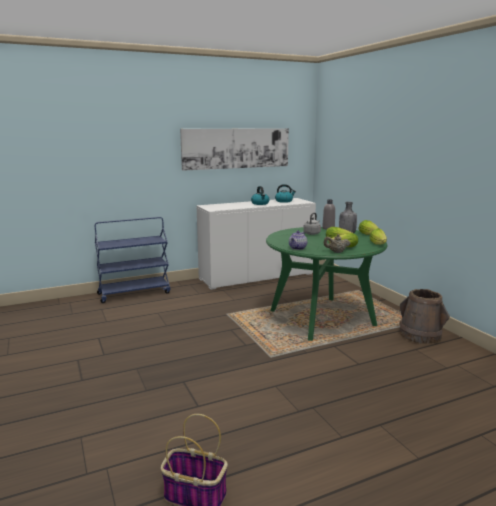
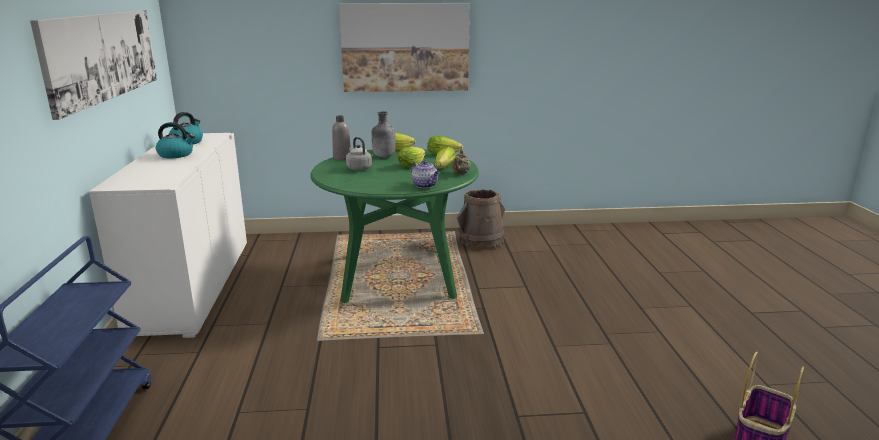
camera: 70 degrees left, 5 degrees up
(415, 161) = (405, 47): none -> picture

